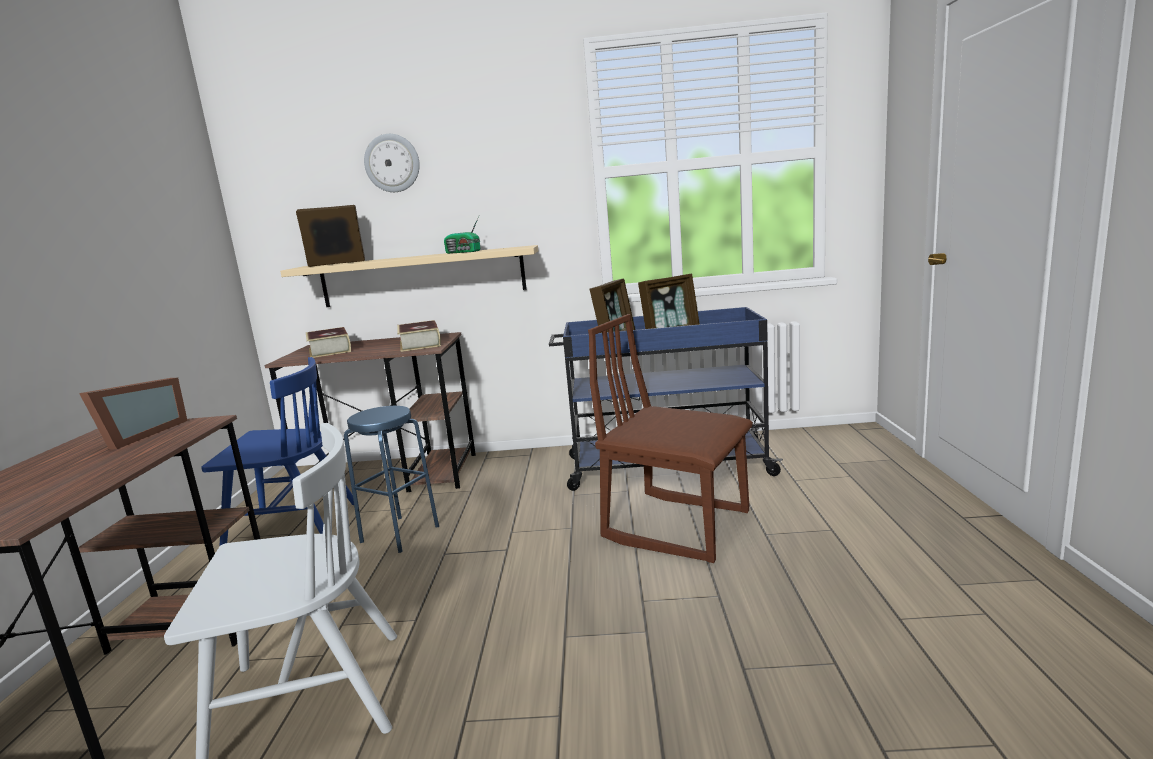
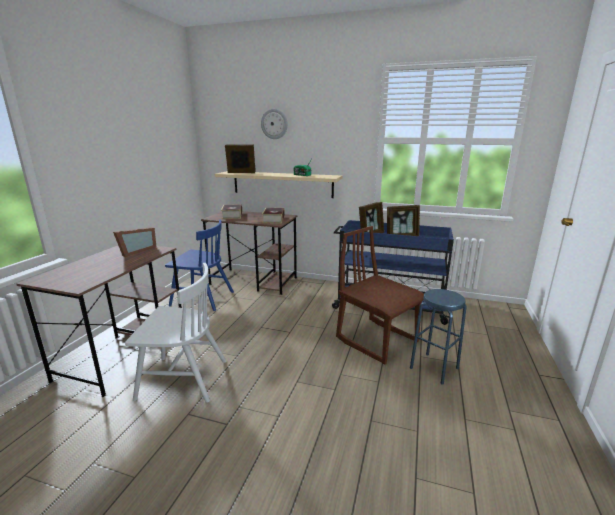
camera: 15 degrees right, 5 degrees up
(399, 534) = (246, 312): blue stool -> blue stool (434, 368)

